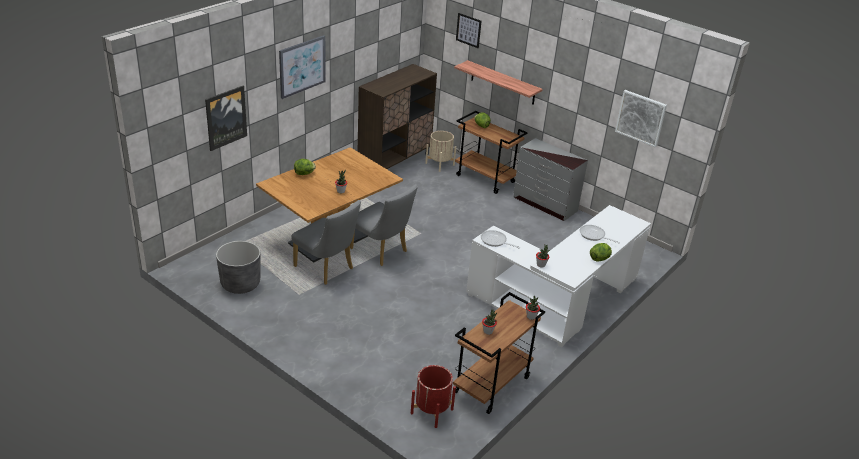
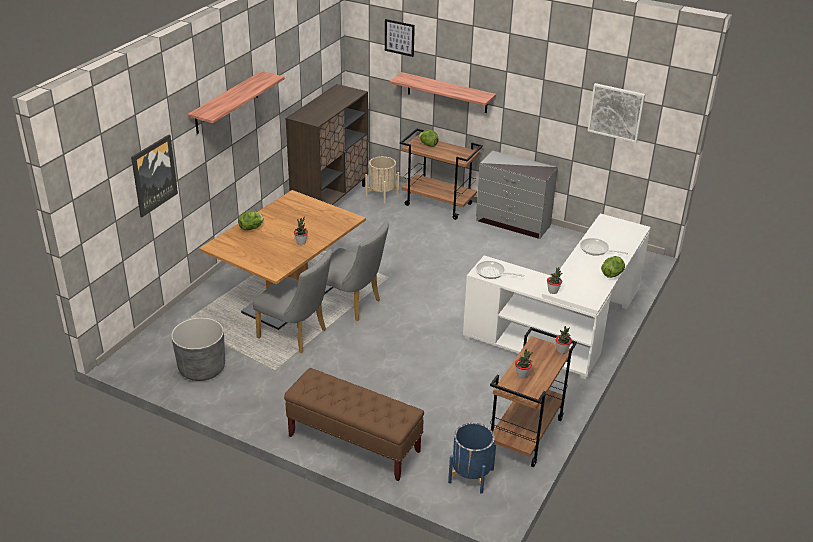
camera: 10 degrees left, 0 degrees up
(302, 66) = (227, 103): picture -> shelf
(342, 367) = (353, 444): none -> brown bench
(432, 411) = (471, 476): red planter -> blue planter

